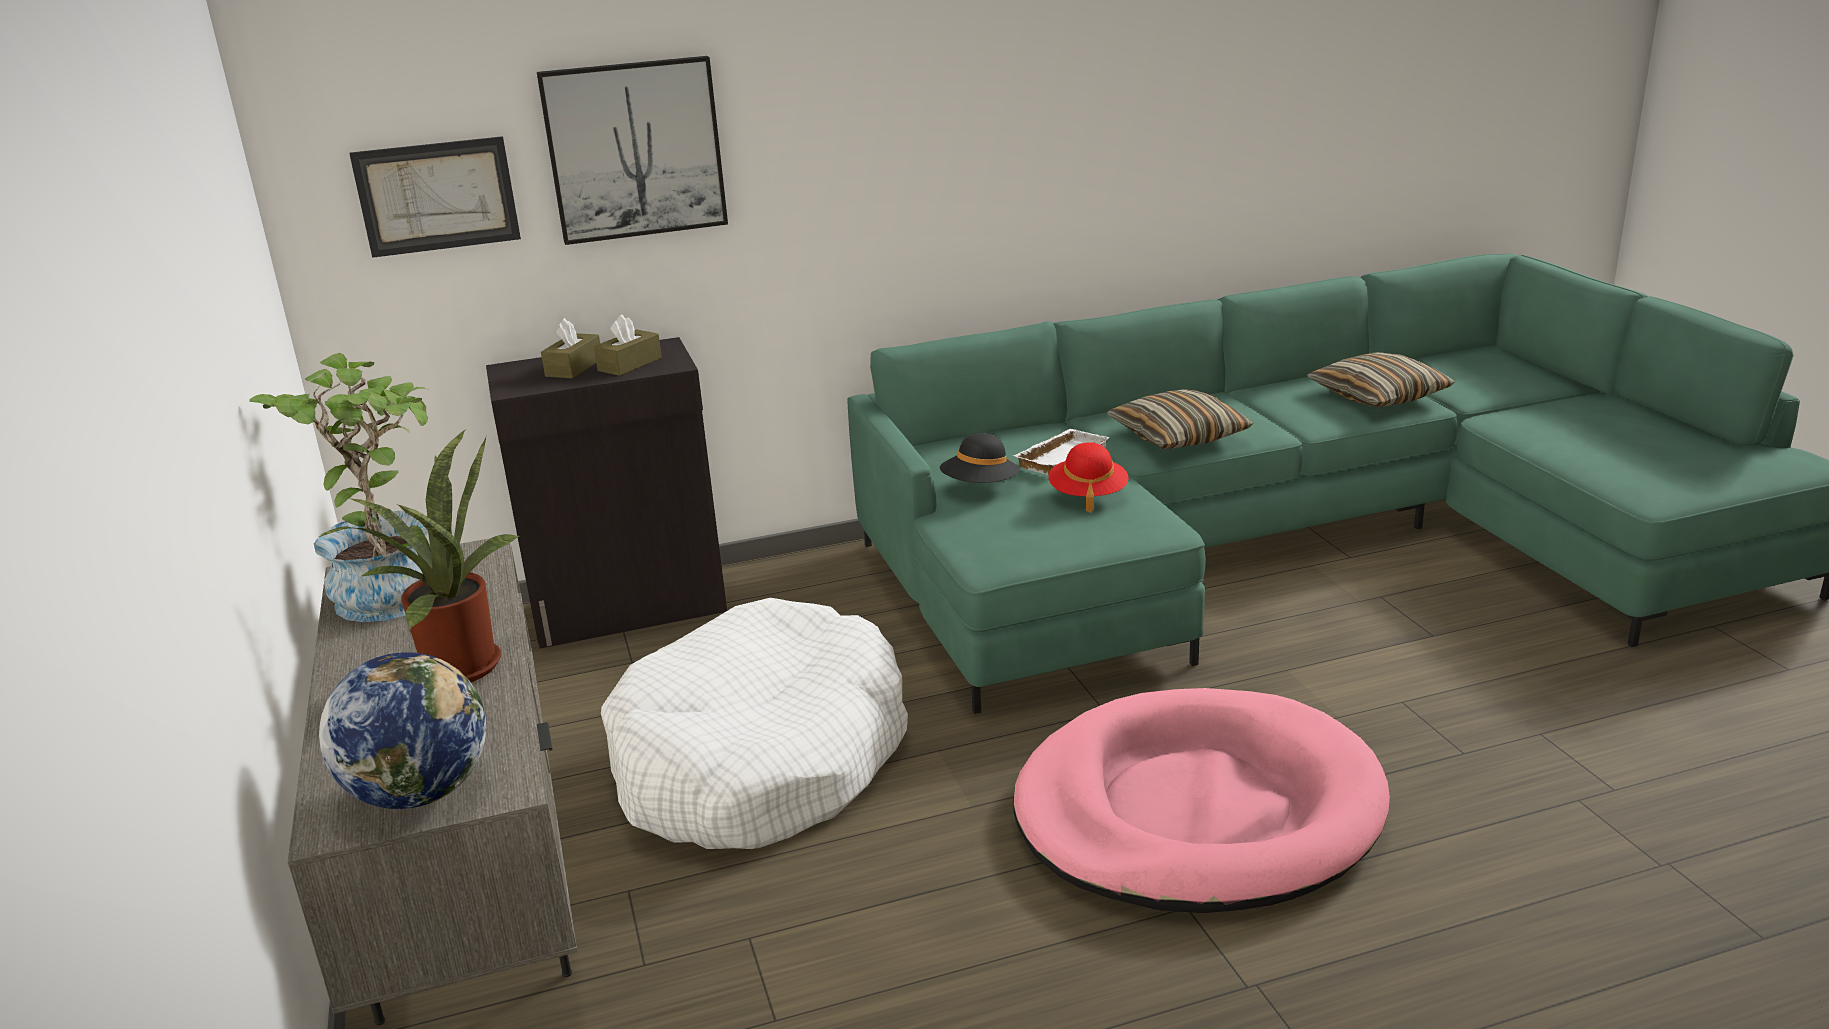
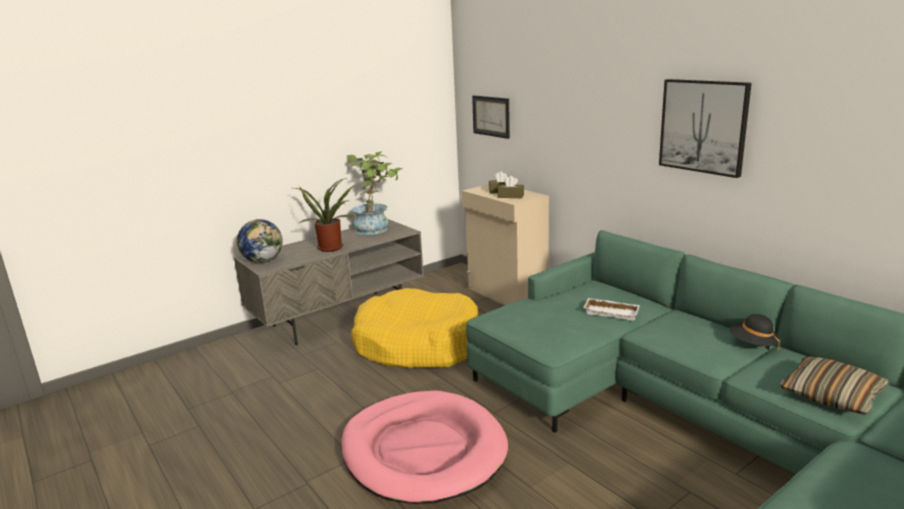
camera: 70 degrees right, 5 degrees down
(630, 608) = (506, 294): black cabinet -> beige cabinet
(634, 149) = (544, 113): picture -> picture (703, 126)
(760, 760) = (418, 344): white dog bed -> yellow dog bed
(980, 487) = (560, 301): black hat -> black hat (752, 344)
(1087, 495) = (571, 326): red hat -> none
(1178, 436) = (676, 337): pillow -> none

